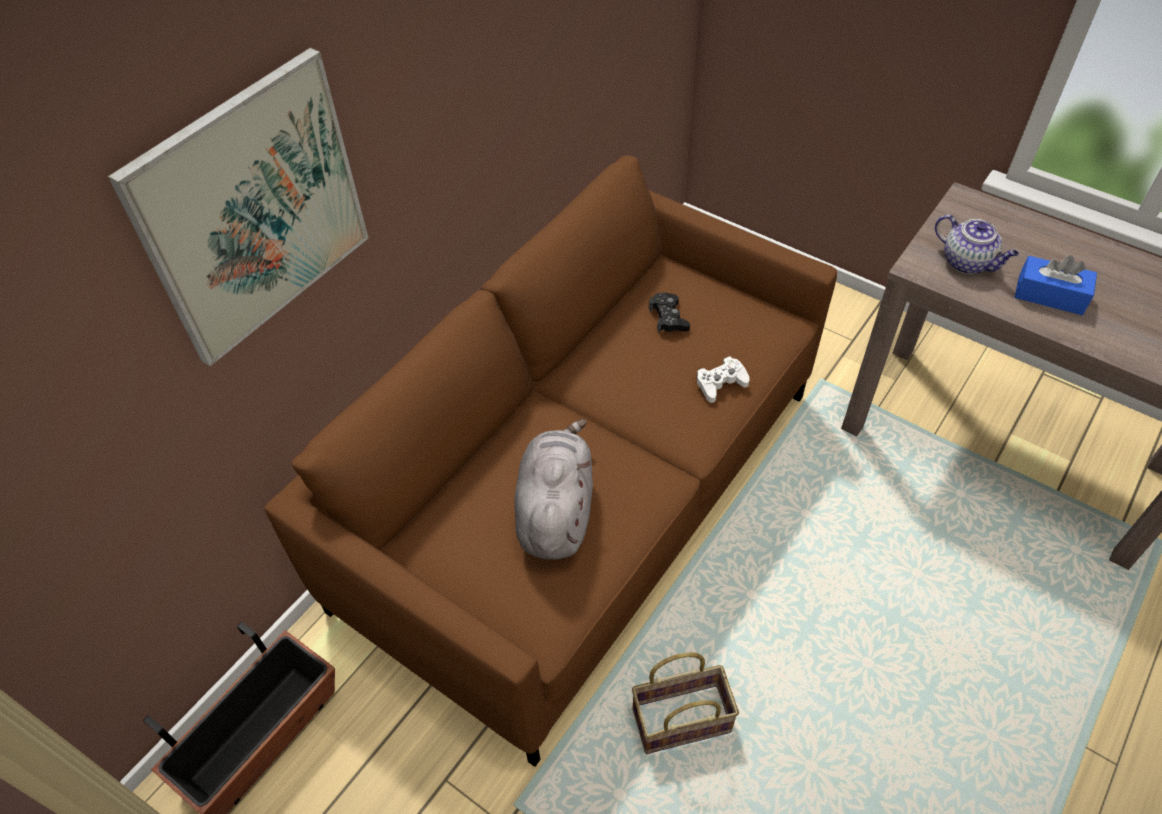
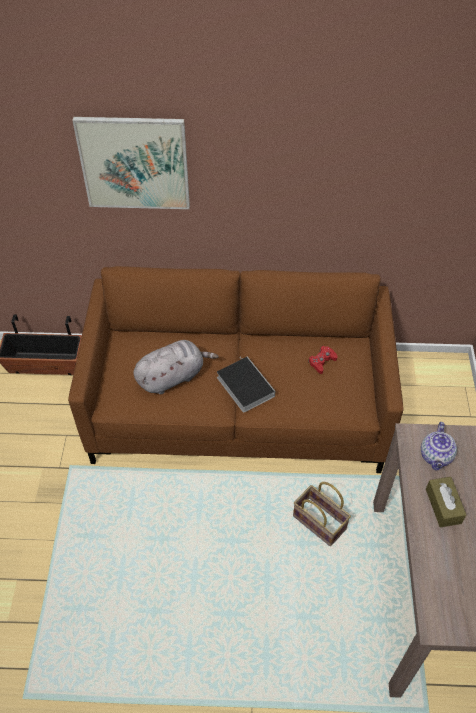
camera: 55 degrees right, 0 degrees up
(643, 427) = (244, 385): none -> book
(668, 318) = (322, 361): black game controller -> red game controller
(683, 718) = (149, 509): basket -> basket (321, 522)
(720, 383) = (296, 403): white game controller -> none
(1050, 295) = (443, 506): blue tissue box -> brown tissue box

